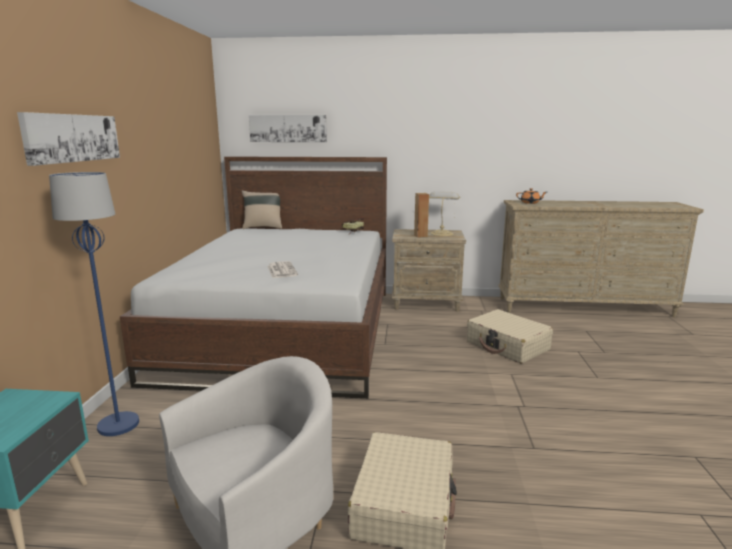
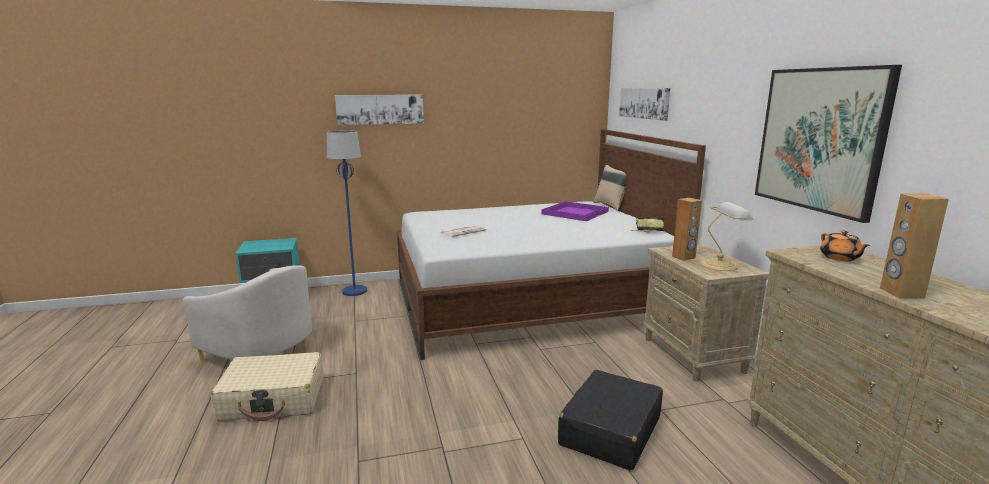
camera: 70 degrees right, 0 degrees up
(270, 236) = (575, 212): none -> purple tray
(481, 144) = (820, 139): none -> picture
(507, 346) = (610, 431): beige suitcase -> black suitcase
(583, 206) = (901, 293): none -> brown speaker

